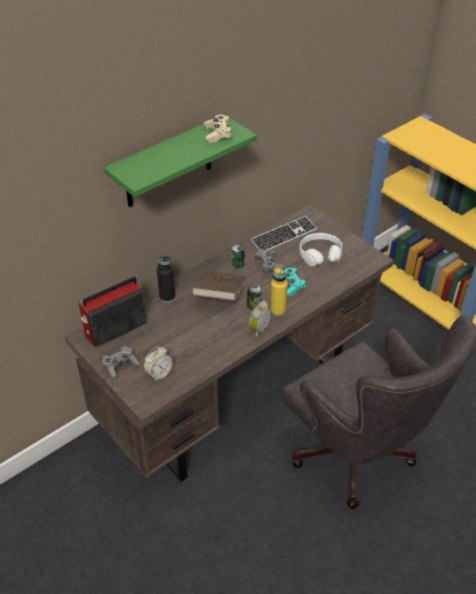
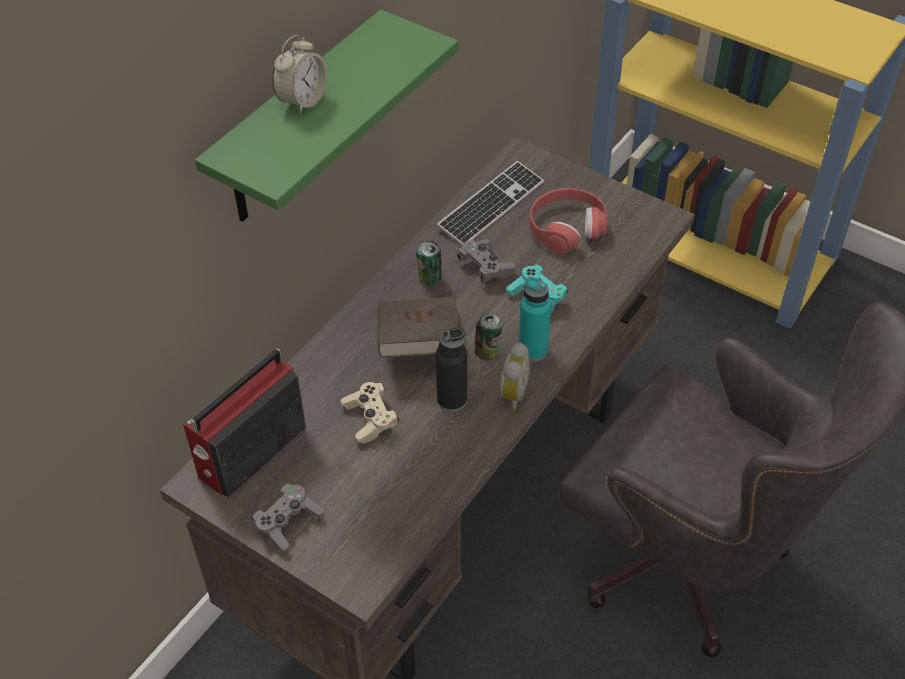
camera: 15 degrees left, 5 degrees up
(159, 373) = (364, 521): alarm clock -> alarm clock (302, 101)
(167, 297) = (324, 367): black bottle -> black bottle (452, 400)
(218, 134) = (386, 52): beige game controller -> beige game controller (370, 419)
(278, 310) = (533, 350): yellow bottle -> turquoise bottle
(320, 254) = (566, 228): white headphones -> red headphones

